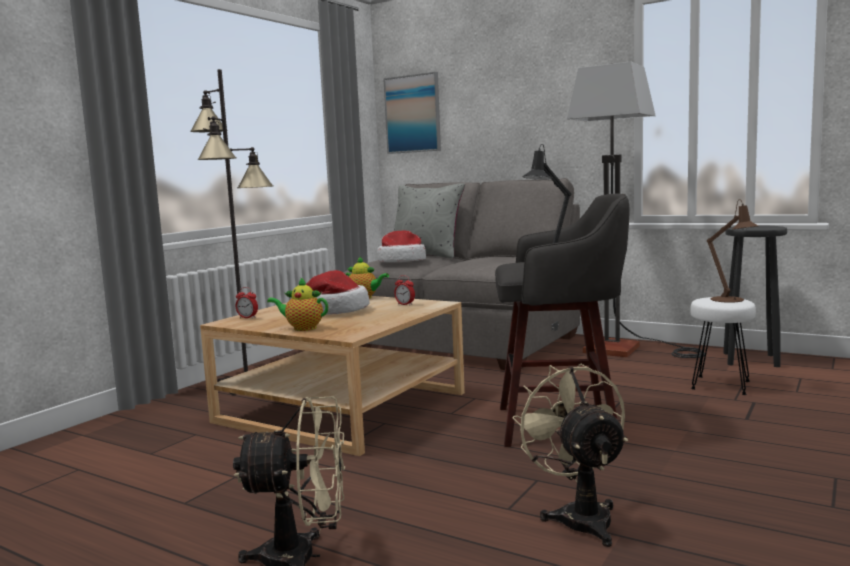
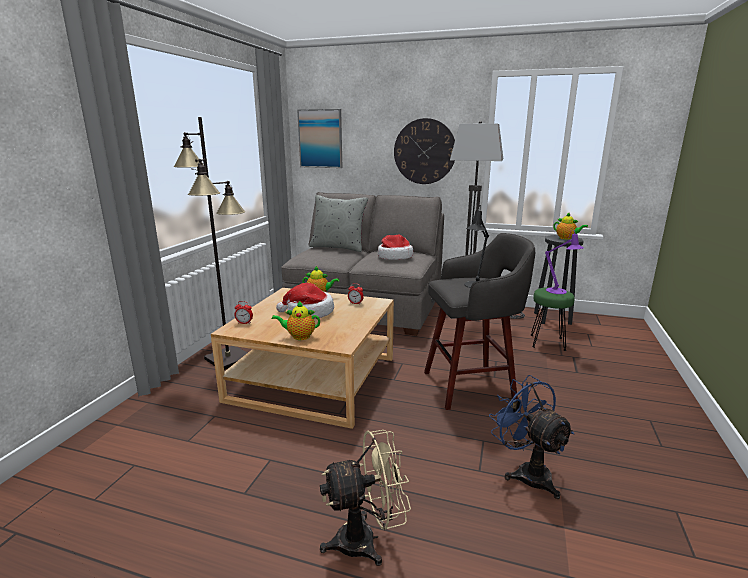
camera: 15 degrees left, 10 degrees up
(401, 261) = (327, 256): hat -> hat (394, 257)
(548, 118) = (424, 151): none -> wall clock
(579, 516) = (527, 472): beige fan -> blue fan
(720, 386) = (547, 343): white stool -> green stool
(730, 300) = (559, 291): brown table lamp -> purple table lamp
(759, 227) = (566, 238): none -> teapot

